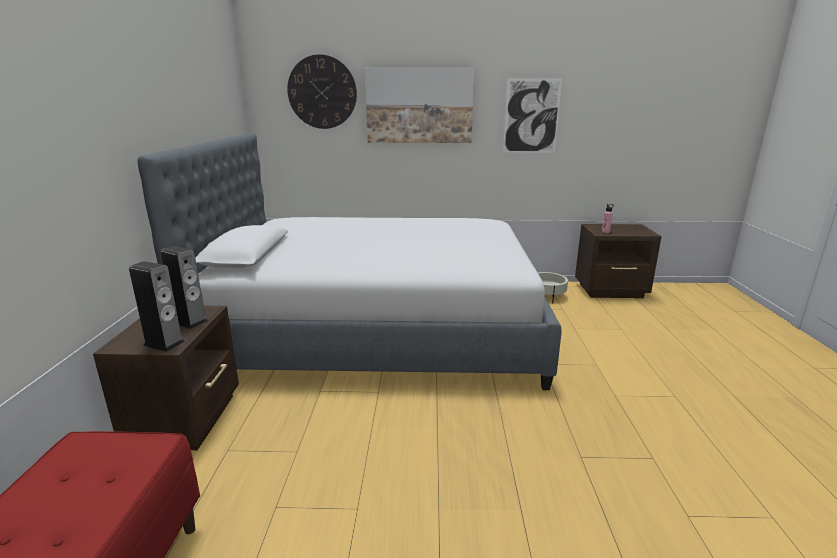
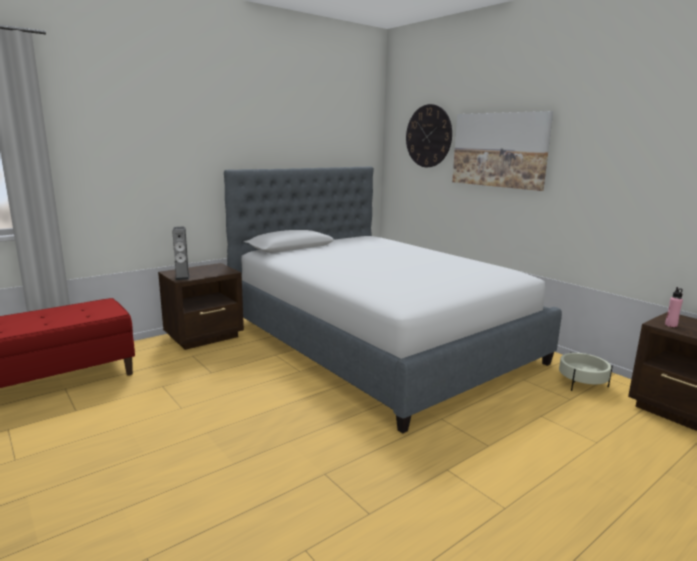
camera: 50 degrees right, 5 degrees down
(190, 321) = (211, 273): speaker -> none
(531, 116) = (612, 166): picture -> none

